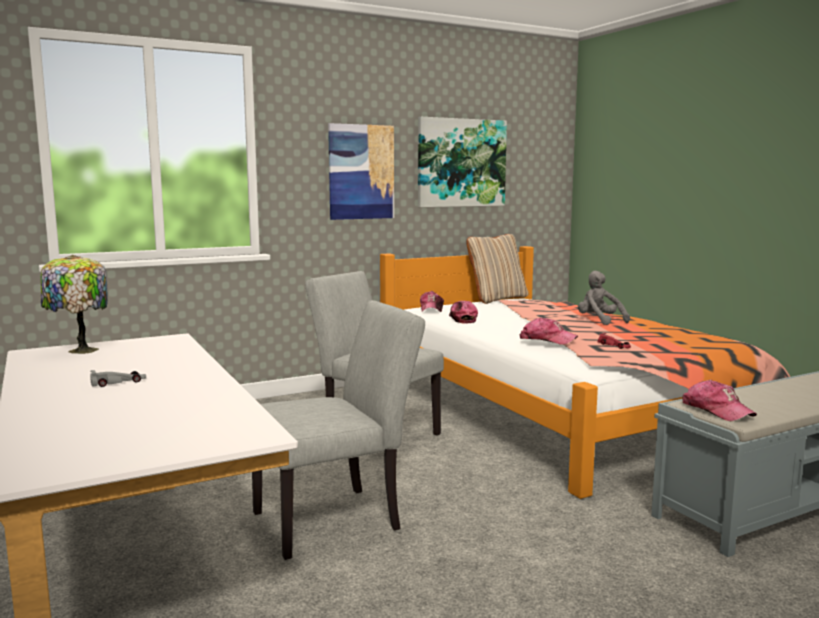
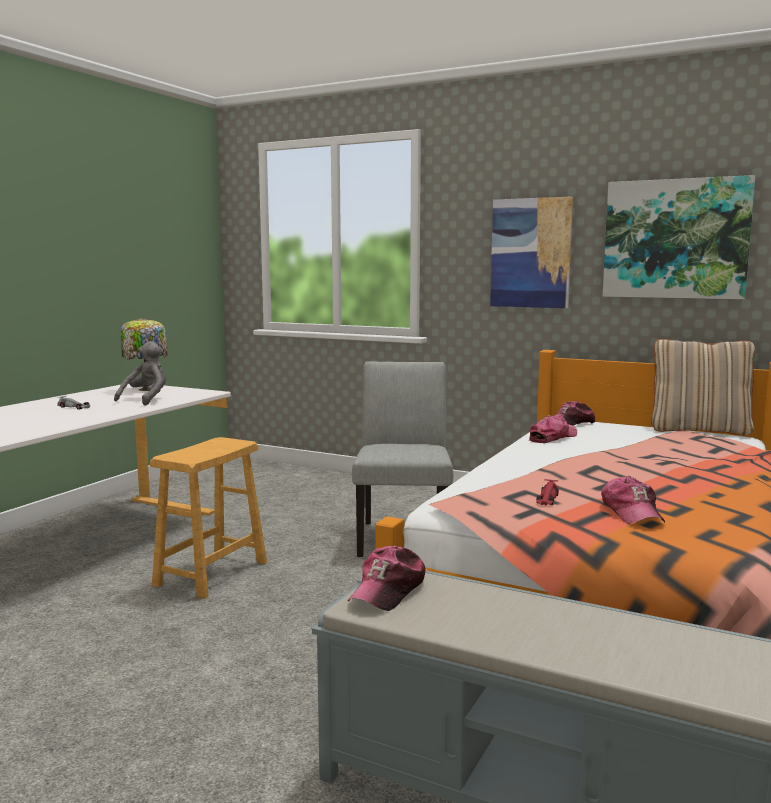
camera: 55 degrees right, 0 degrees up
(337, 518) = (212, 573): grey chair -> brown stool
(547, 340) = (503, 472): cap -> cap (632, 512)
(599, 321) = (676, 476): grey plush toy -> grey plush toy (146, 400)

